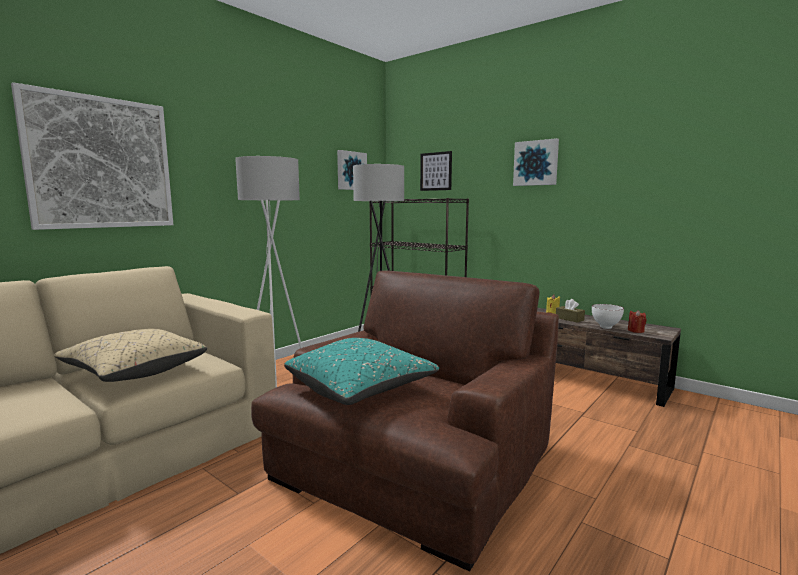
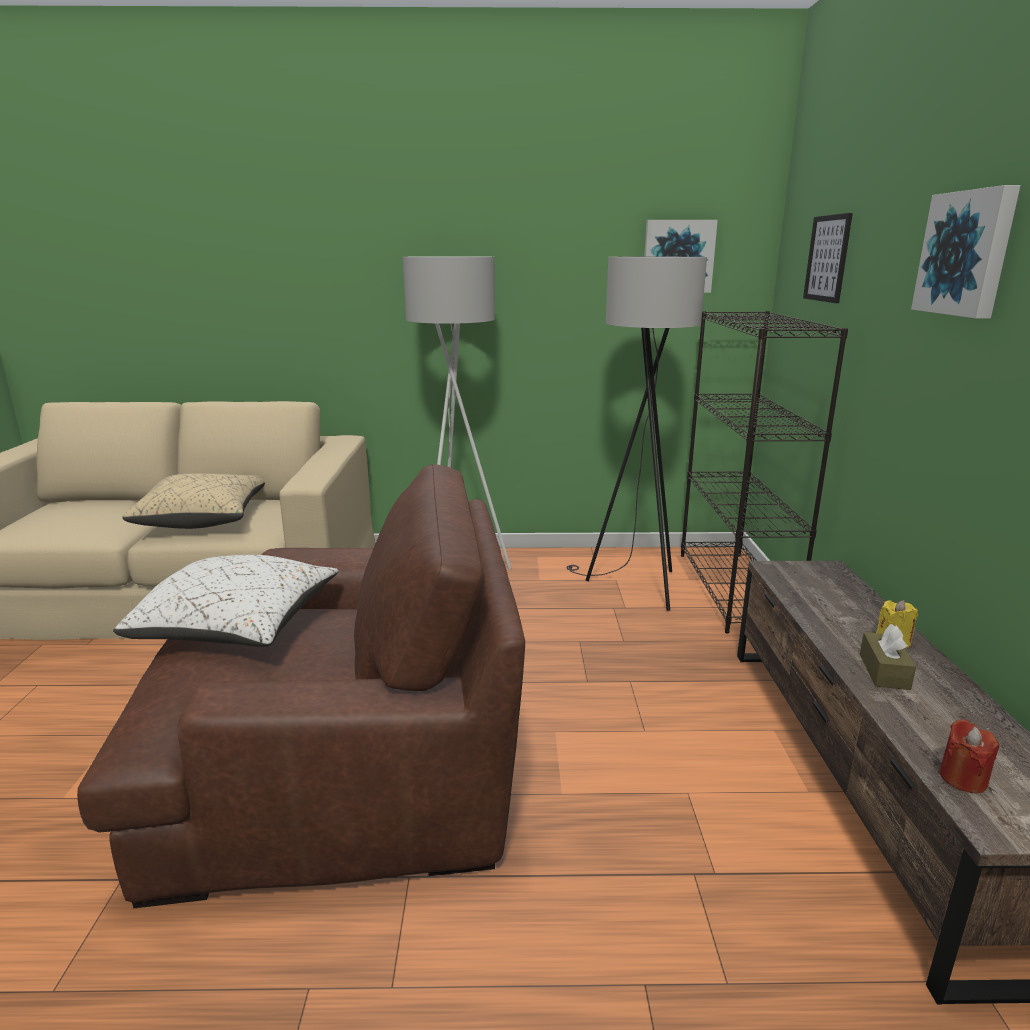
camera: 50 degrees right, 10 degrees up
(101, 163) = (269, 272): picture -> none
(361, 388) = (239, 627): turquoise pillow -> white pillow
(605, 327) = (907, 730): white bowl -> none

